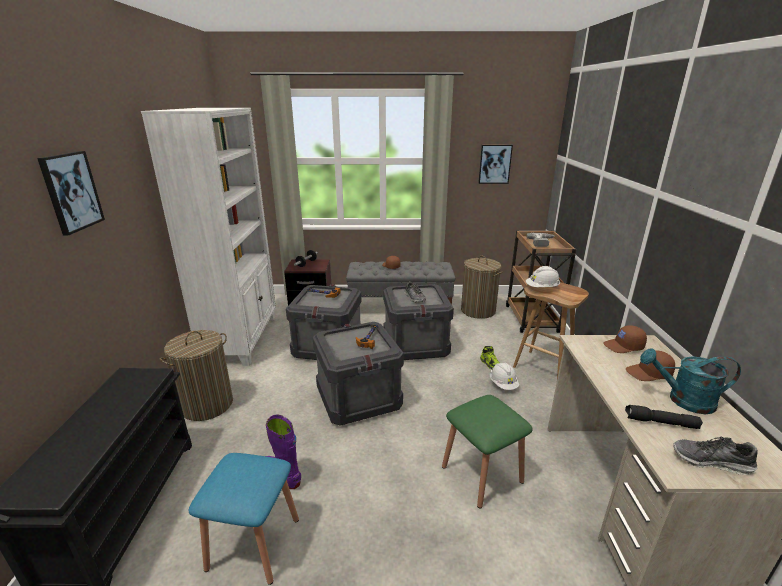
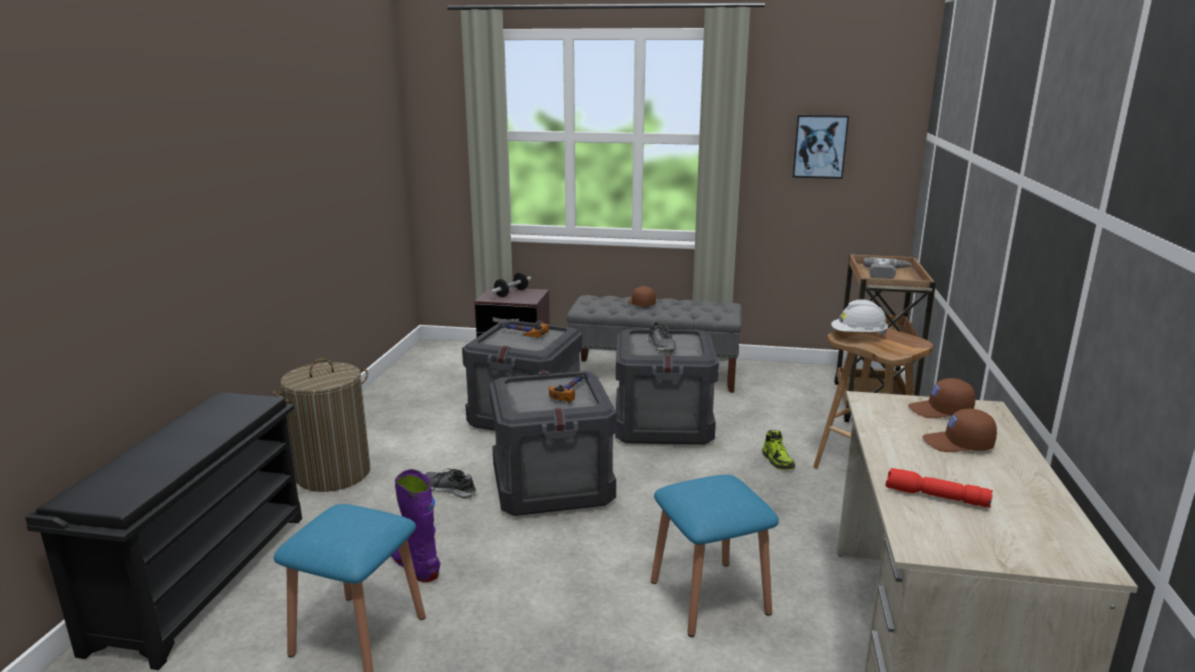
camera: 10 degrees right, 5 degrees down
(71, 192) = (185, 151): picture -> none
(242, 339) = (401, 397): white bookcase -> none
(478, 310) = (784, 386): laundry basket -> none
(482, 474) = (709, 597): green stool -> blue stool
(503, 384) = (787, 489): white hard hat -> none
(660, 423) = (935, 497): black flashlight -> red flashlight
(683, 400) = (991, 477): turquoise watering can -> none
(711, 461) = (983, 543): shoe -> shoe (449, 490)

